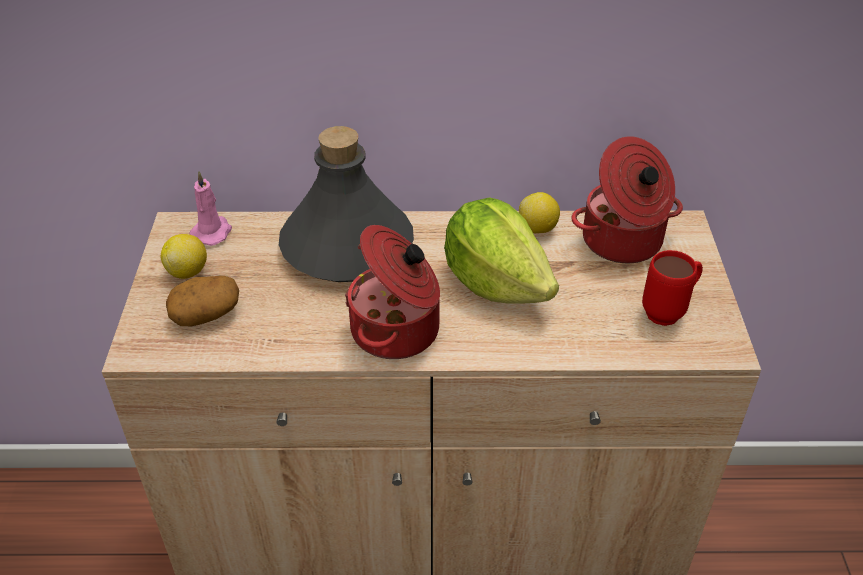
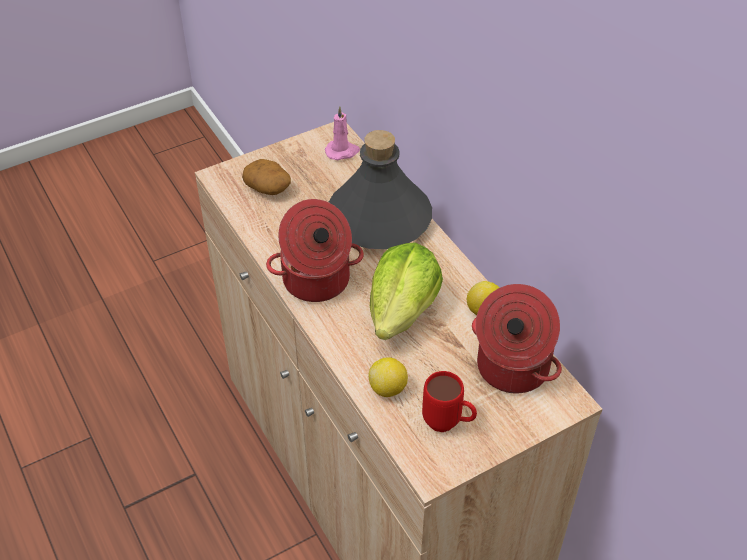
camera: 60 degrees right, 5 degrees up
(188, 272) = (298, 161): lemon -> lemon (388, 388)

